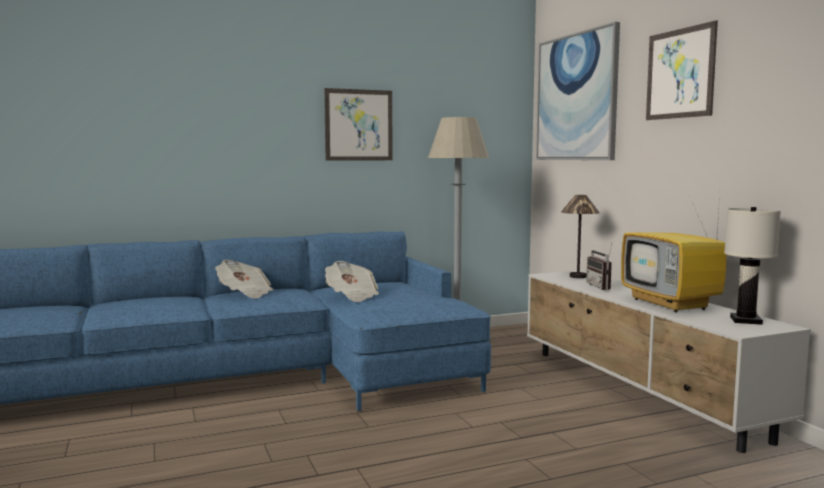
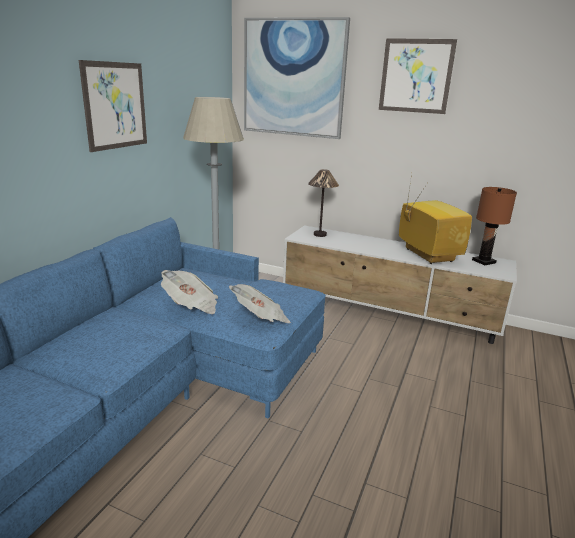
camera: 45 degrees left, 15 degrees up
(245, 293) = (79, 341): newspaper -> newspaper (260, 318)
(602, 287) = (357, 244): radio -> none
(672, 304) = (426, 255): television -> television turned 135 degrees counterclockwise
(746, 320) = (484, 261): white table lamp -> brown table lamp

